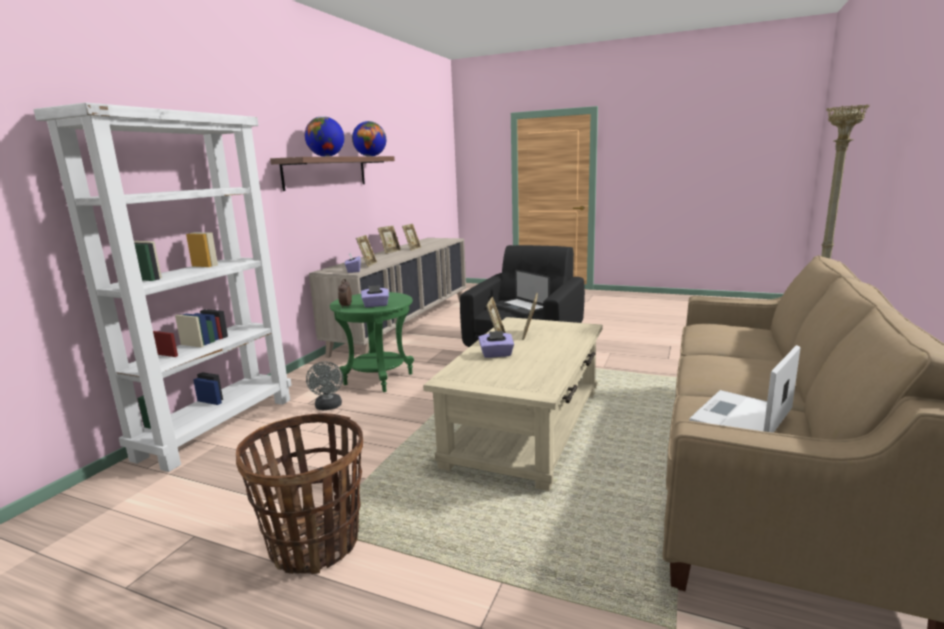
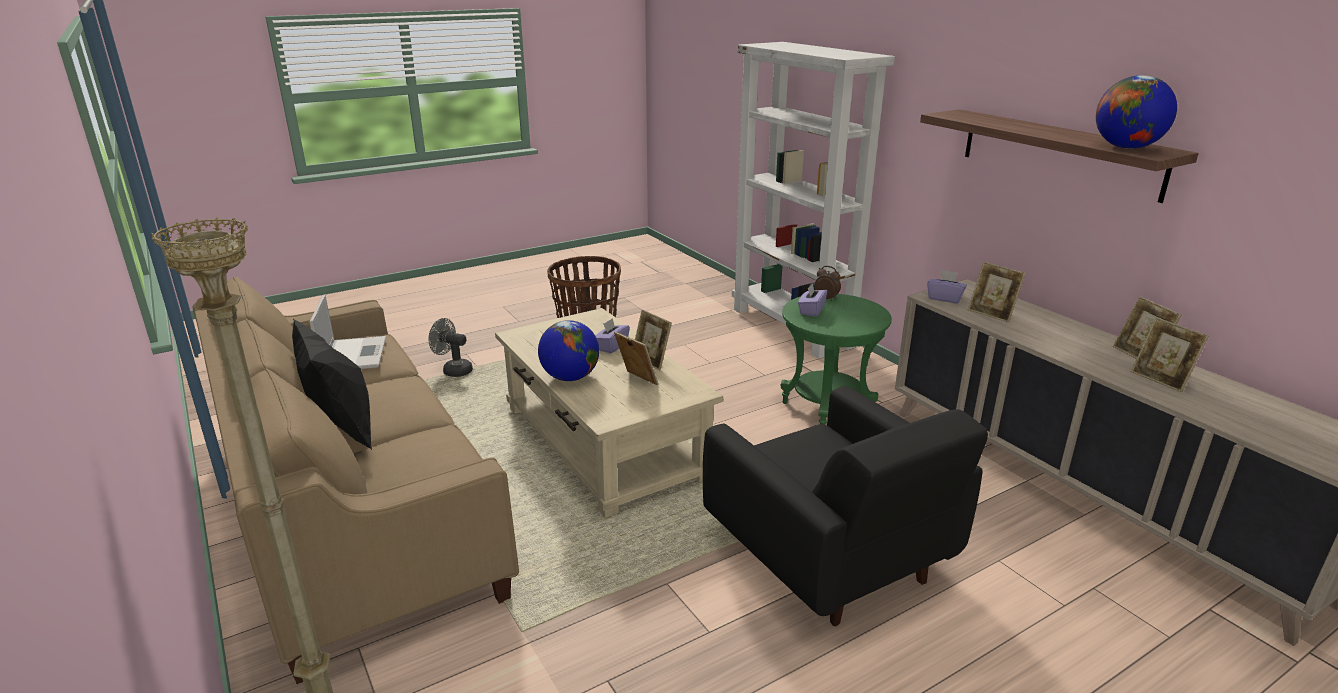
camera: 125 degrees right, 10 degrees up
(326, 156) = (1002, 124): globe -> globe (570, 377)
(328, 407) = (778, 370): grey fan -> grey fan (453, 370)
(520, 308) = (805, 459): laptop -> none
(777, 360) = (344, 432): none -> black pillow

